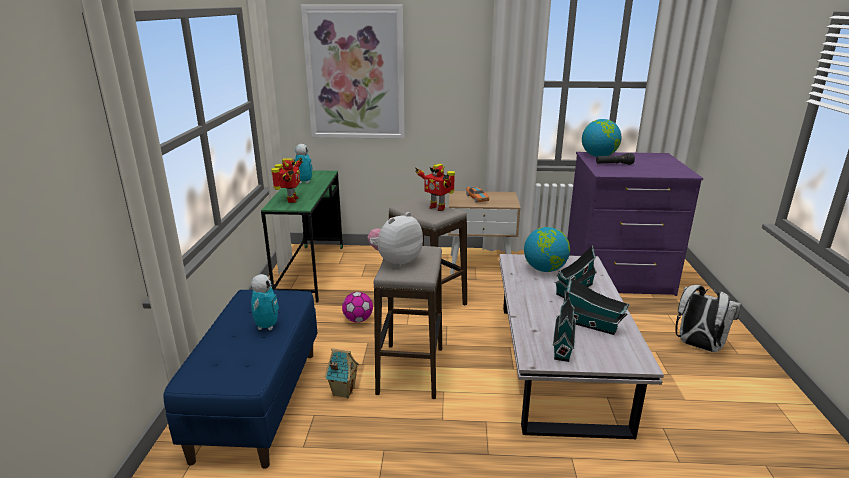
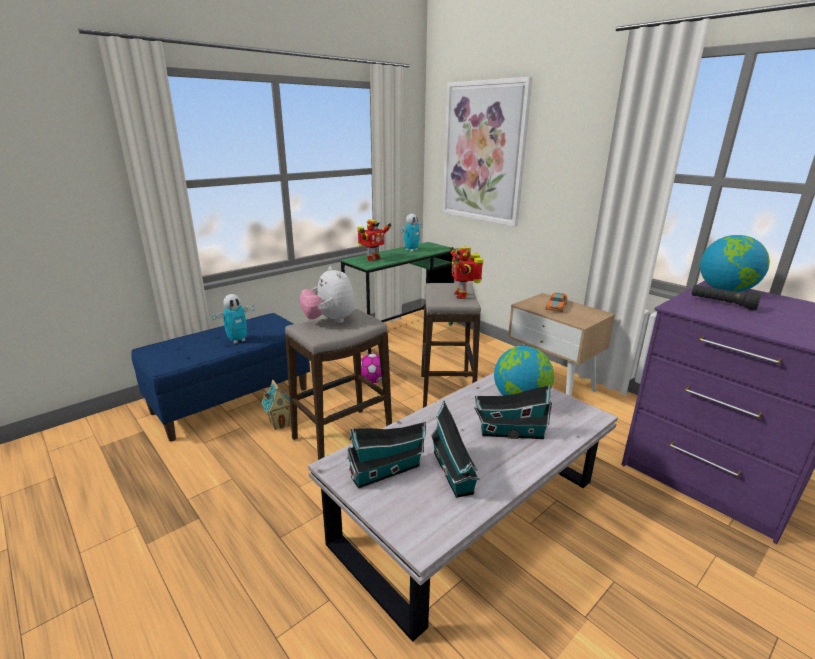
camera: 45 degrees right, 0 degrees up
(396, 261) = (329, 321): plush toy -> plush toy turned 120 degrees counterclockwise
(697, 346) = (696, 621): white backpack -> none

